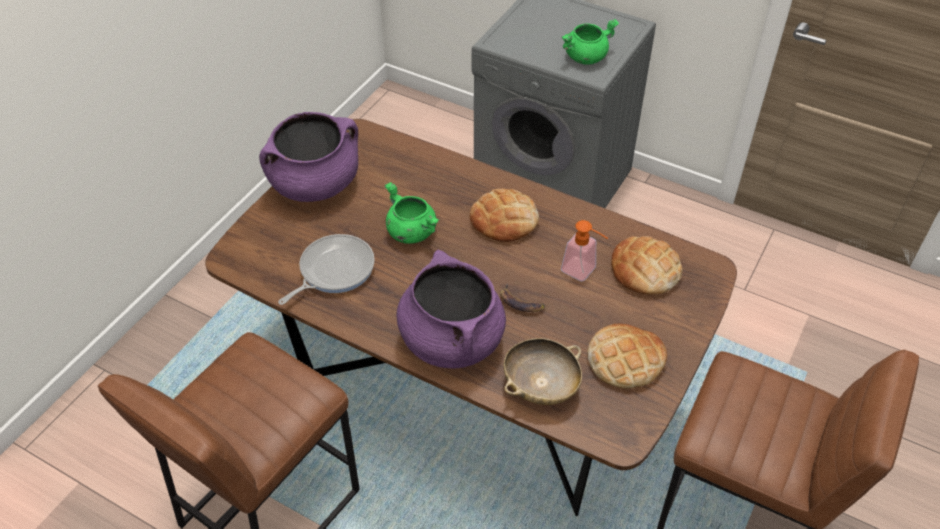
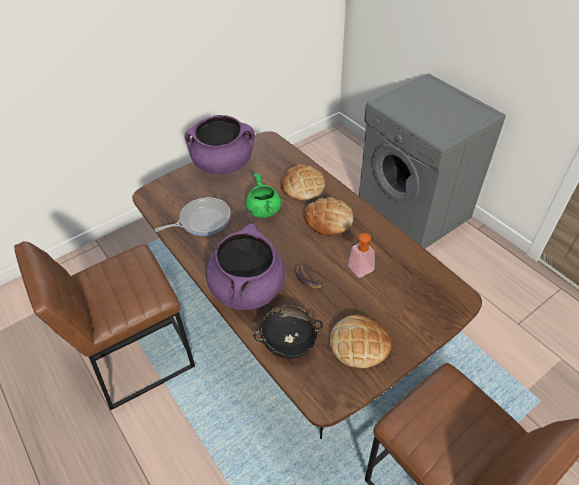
camera: 25 degrees right, 0 degrees up
(541, 386) = (289, 341): beige bowl -> black bowl
(585, 57) = (441, 126): green cooking pot -> none
(645, 270) = (409, 284): bread -> bread (302, 186)

